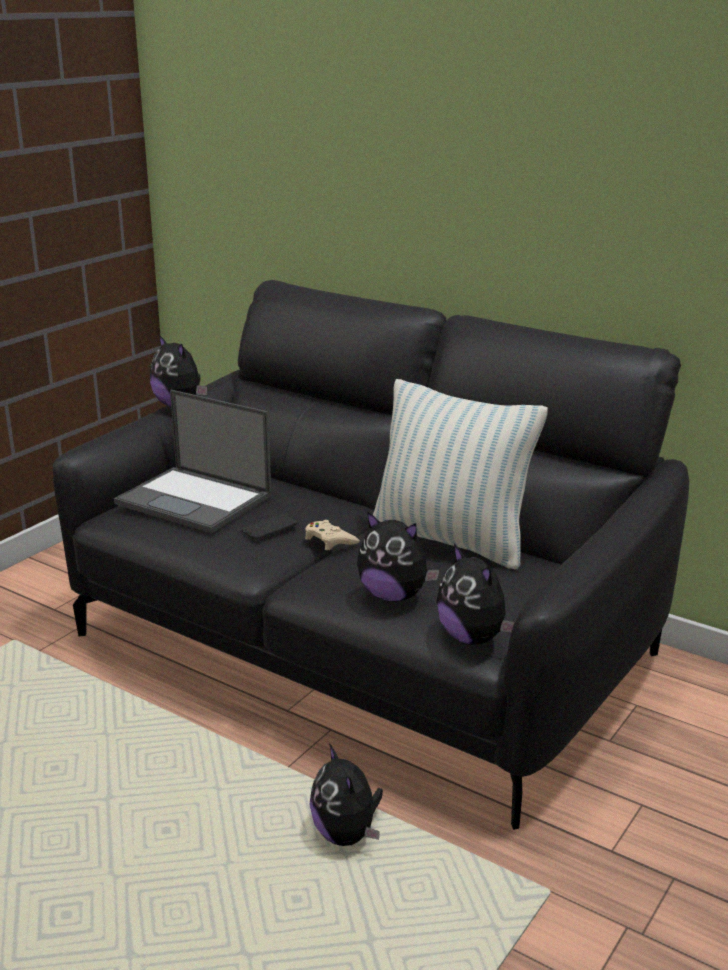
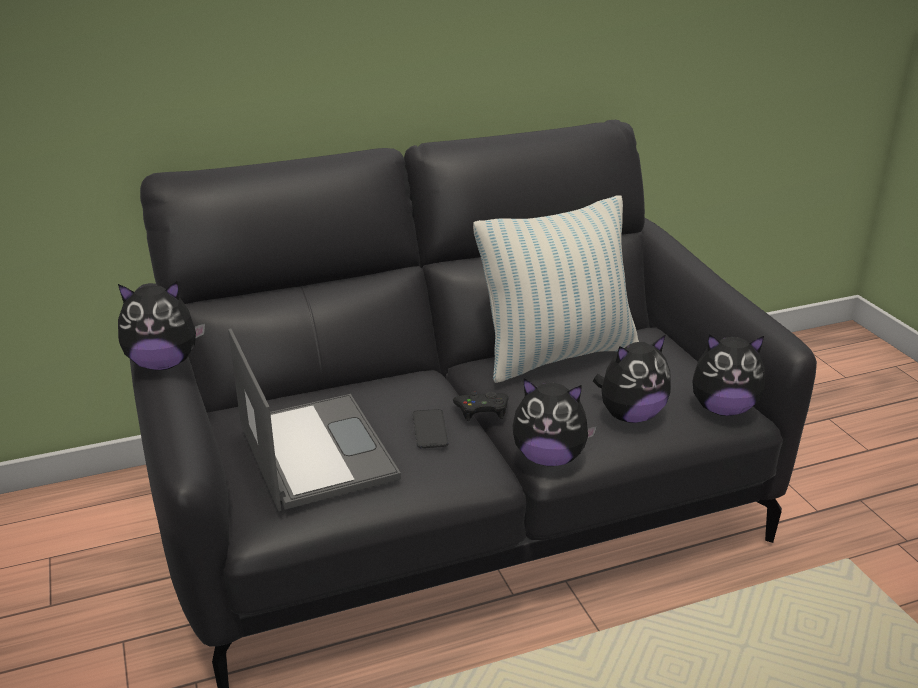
camera: 55 degrees left, 5 degrees up
(196, 500) = (315, 450): laptop -> laptop turned 90 degrees counterclockwise
(329, 540) = (482, 410): beige game controller -> black game controller
(347, 834) = (718, 634): plush toy -> plush toy (549, 458)

